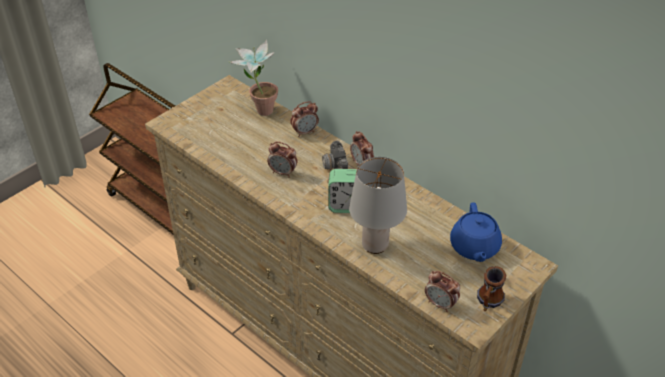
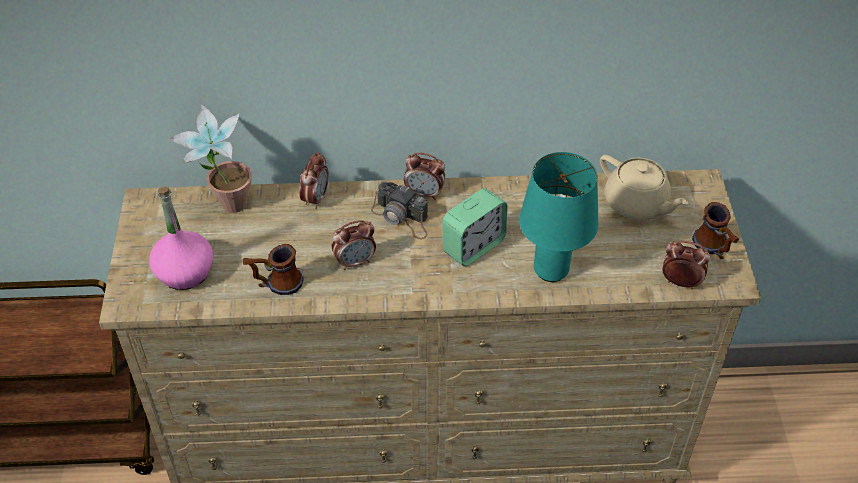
camera: 45 degrees left, 5 degrees up
(204, 126) = (185, 272): none -> pink bottle
(234, 158) = (276, 284): none -> mug
(375, 245) = (550, 269): grey table lamp -> turquoise table lamp
(440, 304) = (680, 282): alarm clock -> alarm clock turned 150 degrees counterclockwise
(474, 248) = (636, 204): blue teapot -> beige teapot

